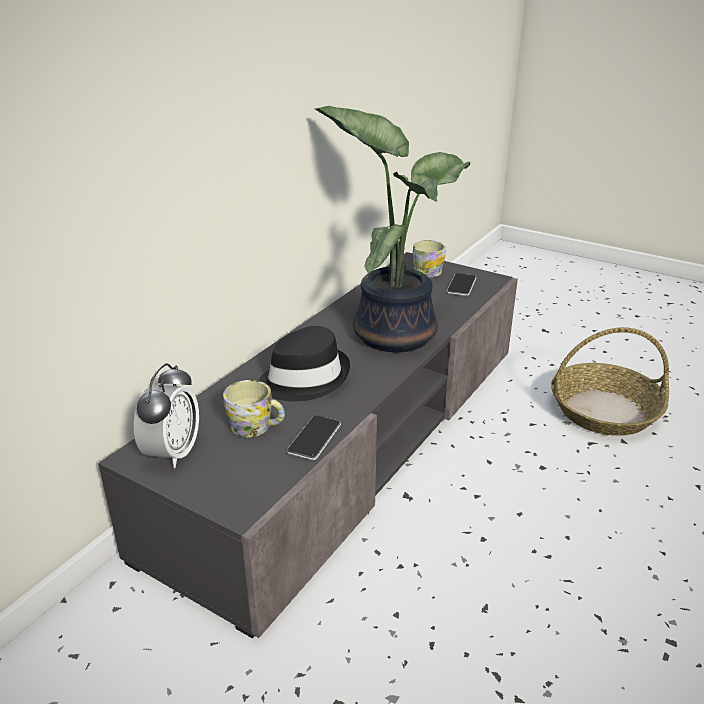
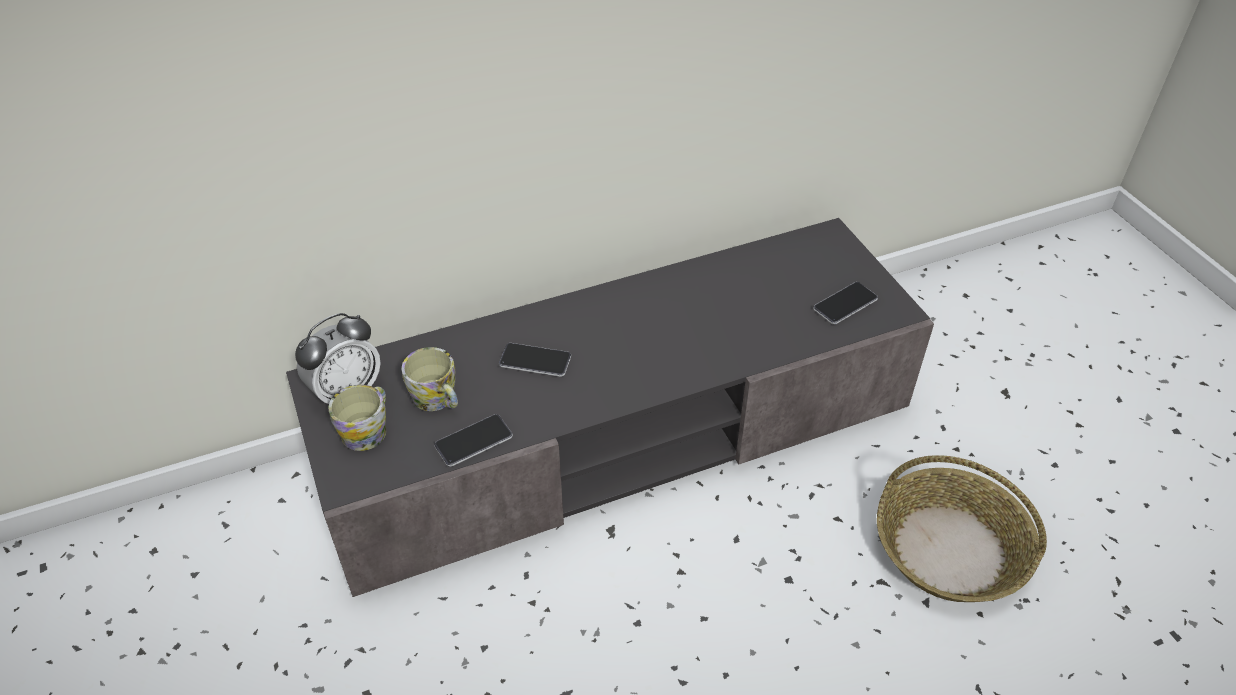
camera: 35 degrees right, 15 degrees up
(304, 378) = (535, 361): black hat -> phone
(393, 332) = (687, 341): potted plant -> none
(426, 270) = (828, 260): mug -> mug (368, 429)

